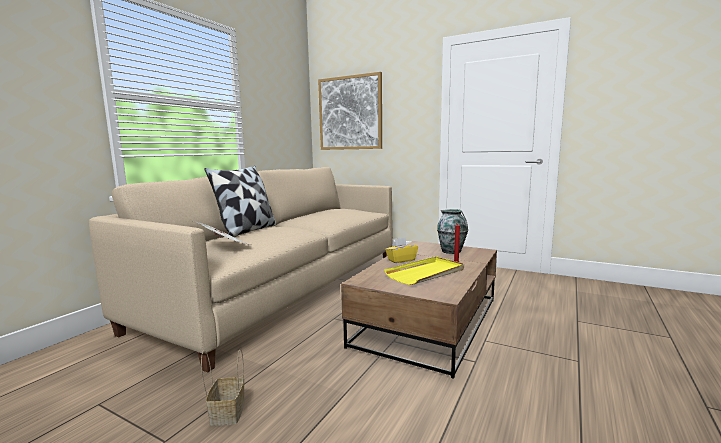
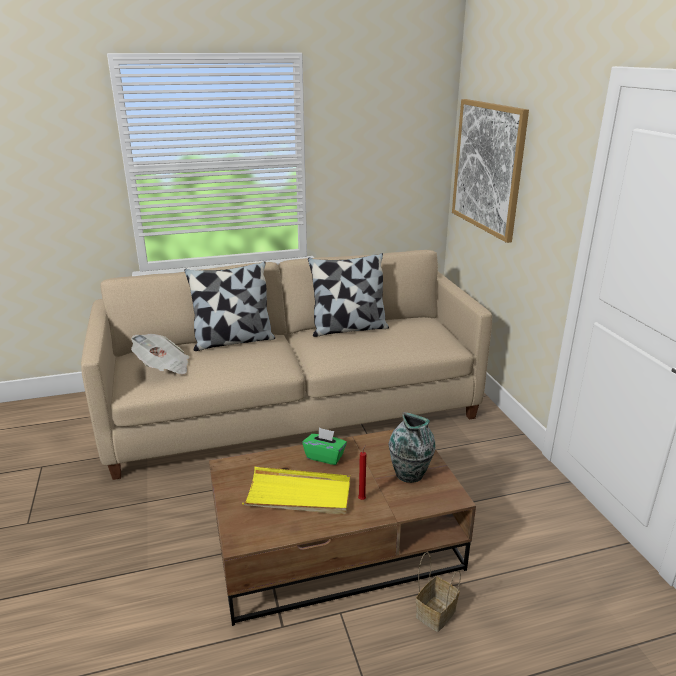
camera: 45 degrees right, 15 degrees up
(227, 412) = (75, 525): basket -> basket (435, 612)
(311, 214) = (348, 328): none -> pillow
(401, 260) = (325, 456): yellow tissue box -> green tissue box

